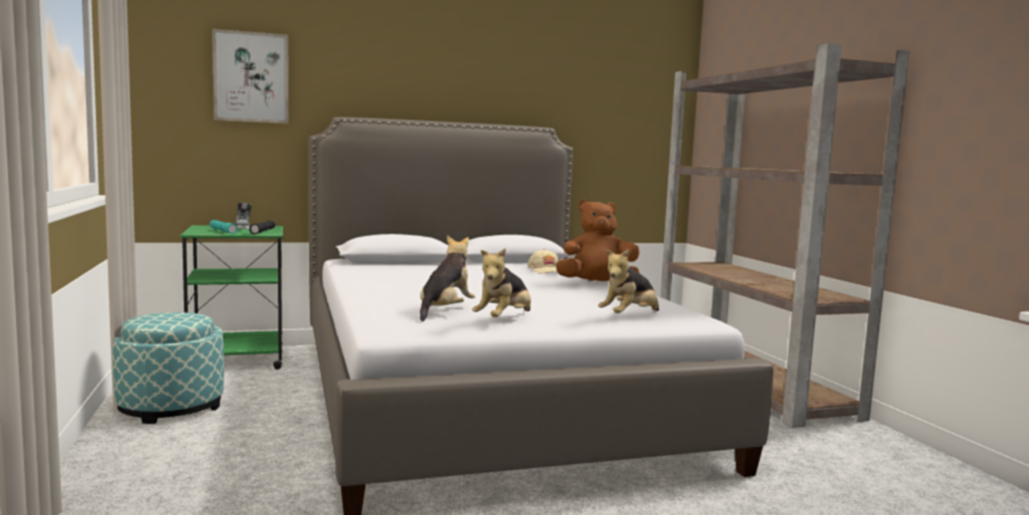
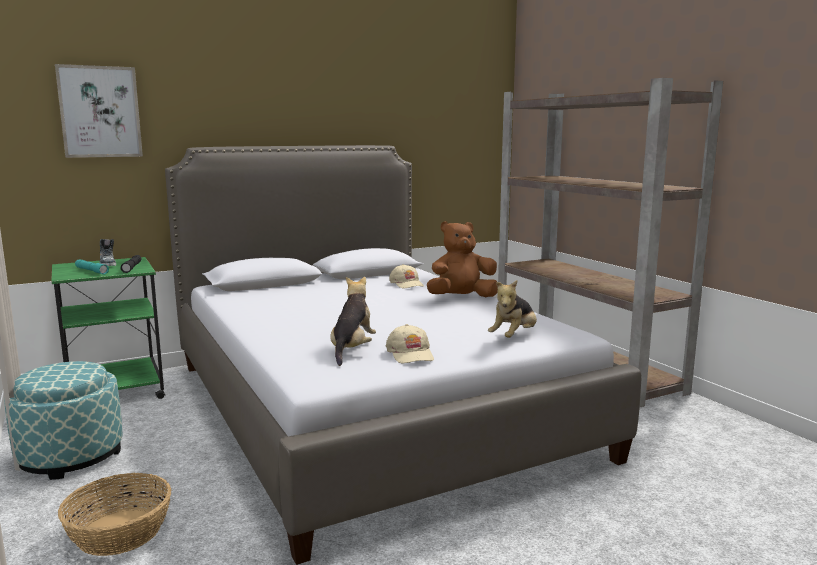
camera: 10 degrees left, 5 degrees up
(186, 472) = (119, 532): none -> basket
(504, 319) = (410, 354): plush toy -> beige cap

